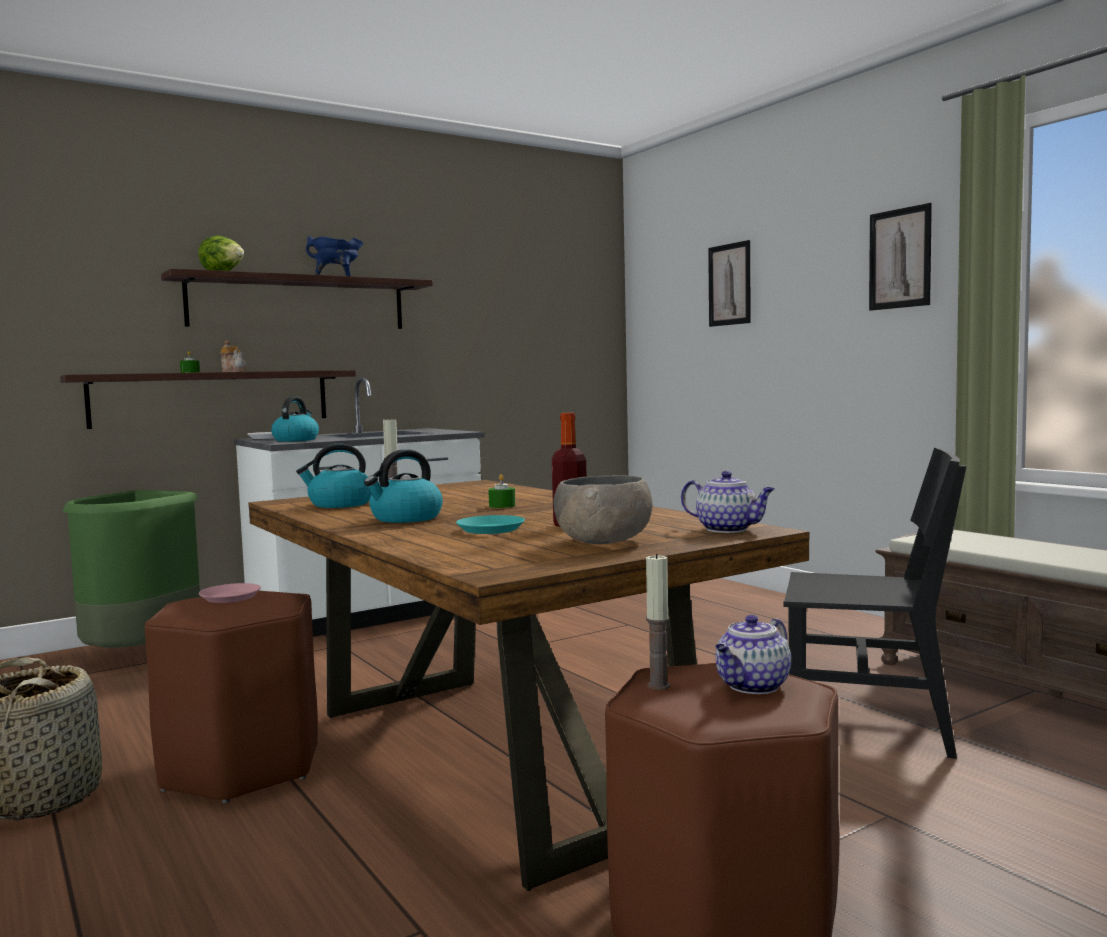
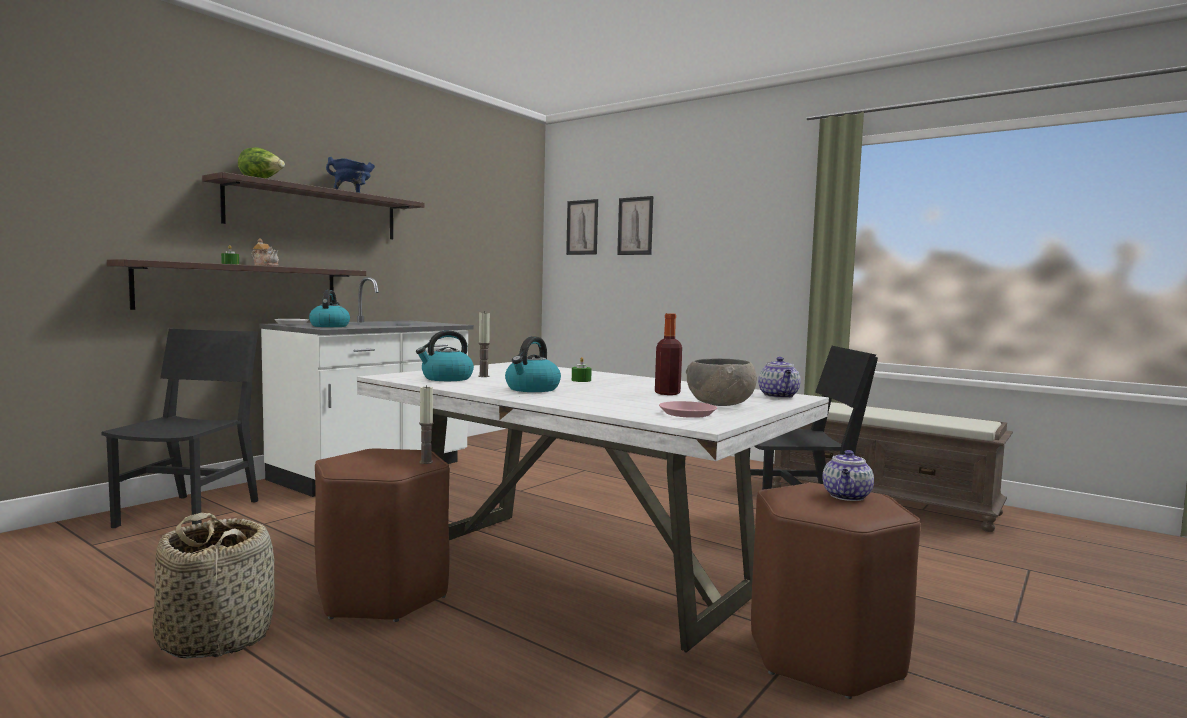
camera: 20 degrees left, 0 degrees up
(141, 655) = (190, 513): green trash can -> black chair
(230, 597) = (371, 454): pink plate -> pink plate (687, 413)
(491, 529) = (620, 397): turquoise plate -> none
(494, 762) = (580, 571): brown dining table -> white dining table
(658, 685) = (792, 499): candle -> candle (426, 462)
(728, 529) = (779, 396): teapot -> teapot turned 75 degrees clockwise
(900, 258) = (767, 219): picture -> picture (582, 227)

